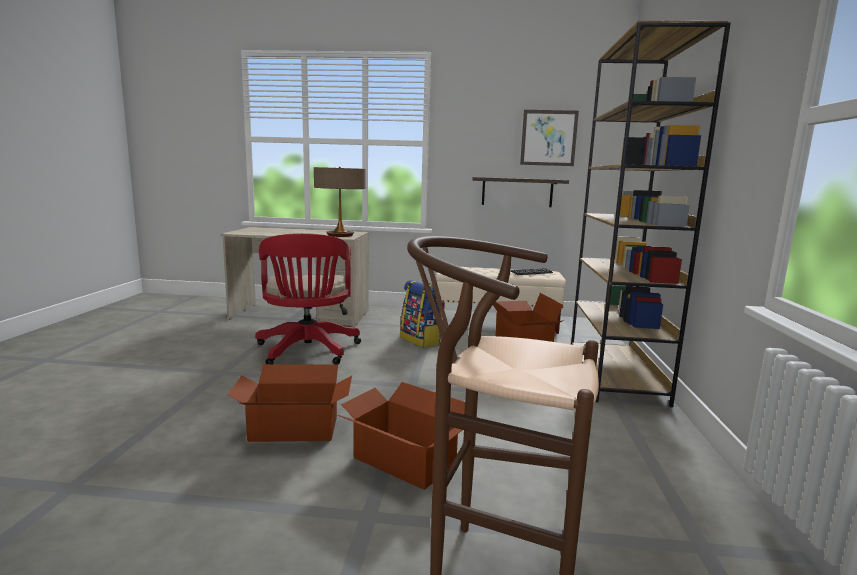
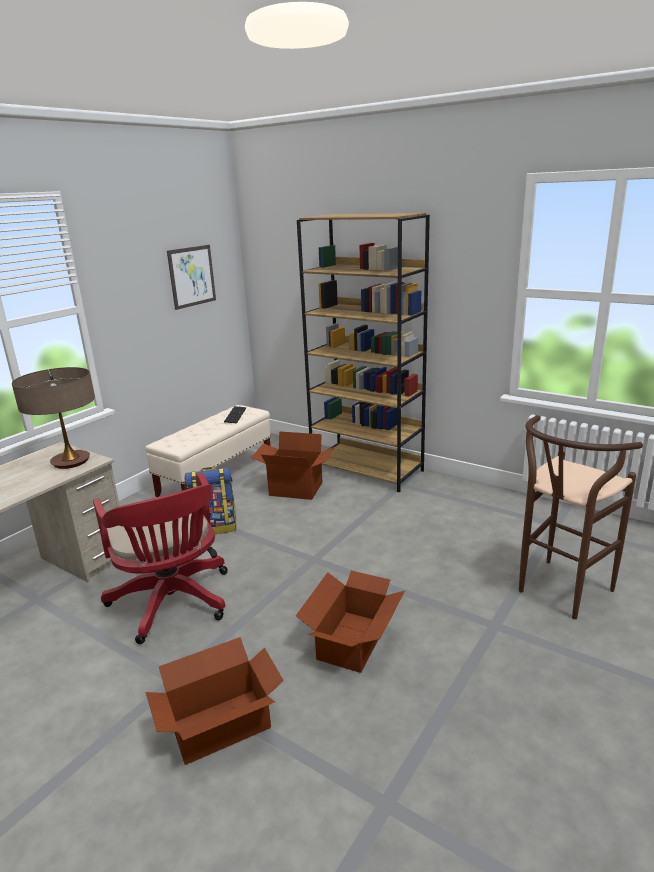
camera: 60 degrees left, 10 degrees up
(308, 352) = (173, 604): red office chair -> red office chair turned 45 degrees clockwise
(404, 459) = (433, 593): cardboard box -> cardboard box (219, 725)
(517, 192) = (178, 339): shelf -> none

